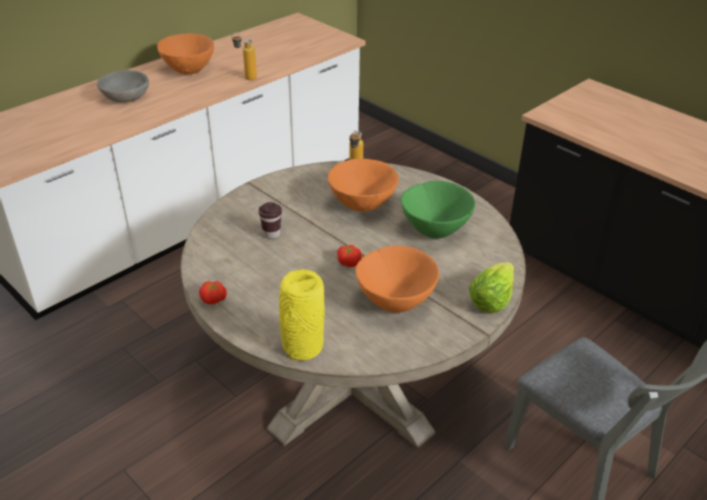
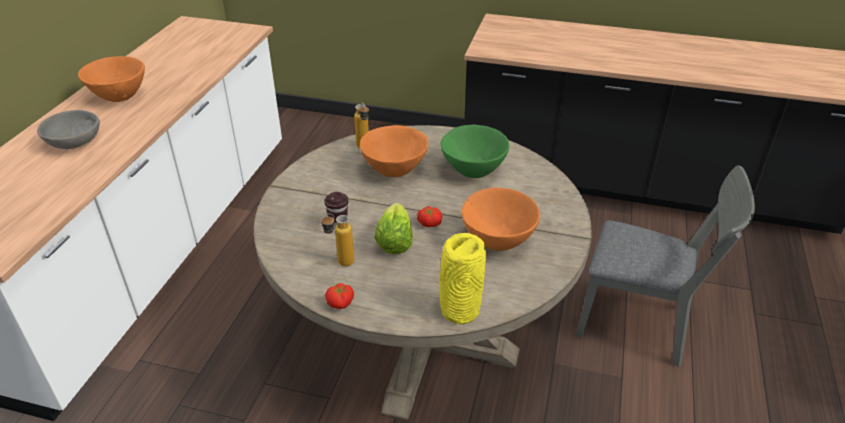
camera: 30 degrees left, 0 degrees up
(246, 78) = (188, 88): bottle -> bottle (340, 264)
(491, 300) = (567, 211): lettuce -> lettuce (394, 242)

